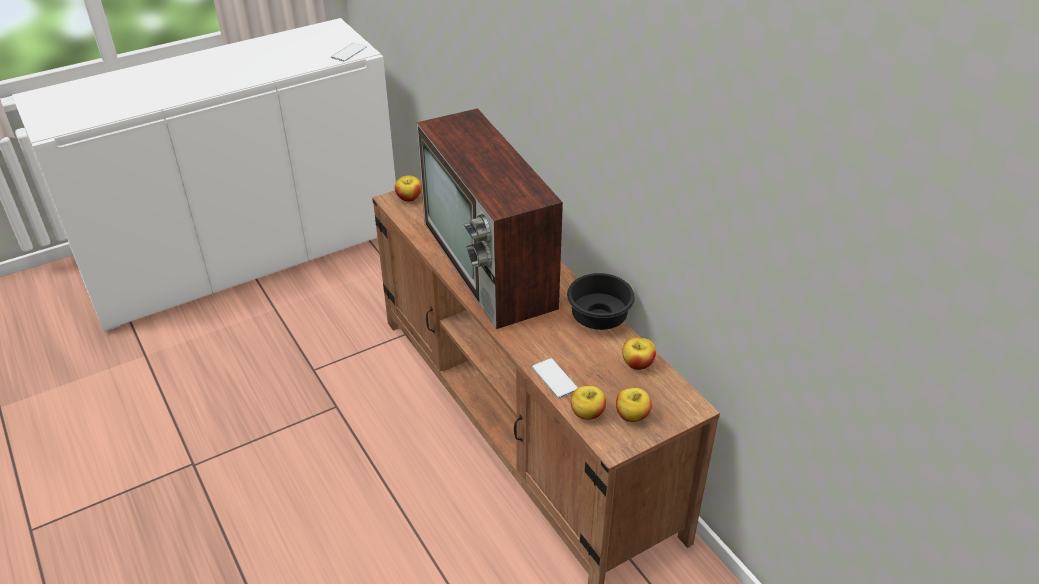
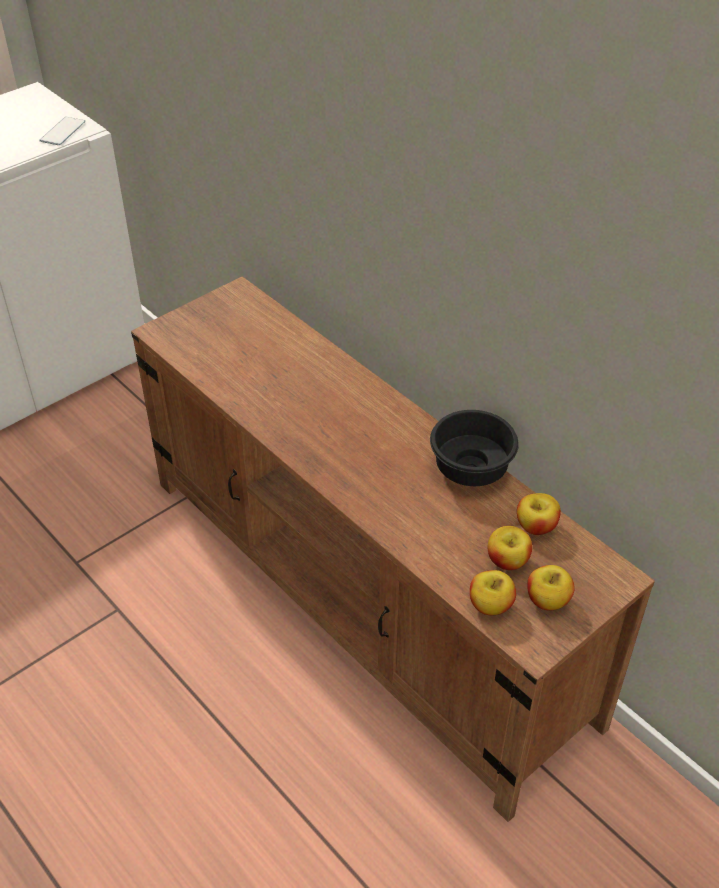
camera: 10 degrees left, 5 degrees up
(409, 198) = (181, 326): apple -> apple (507, 561)
(490, 266) = (313, 412): television -> none
(554, 378) = (436, 561): phone -> none

